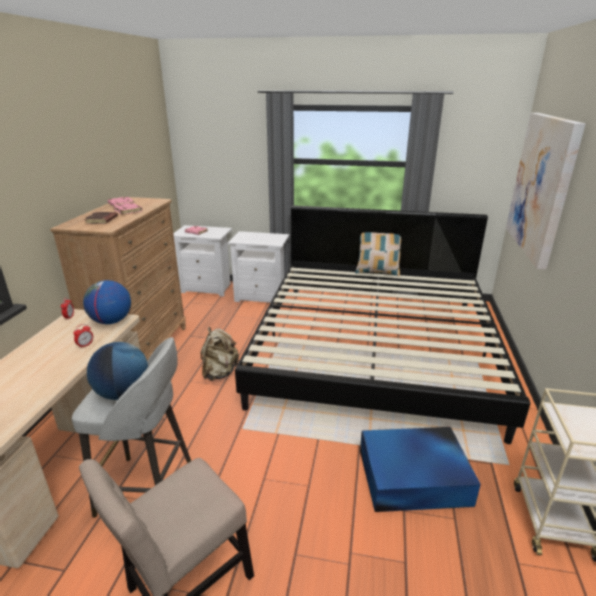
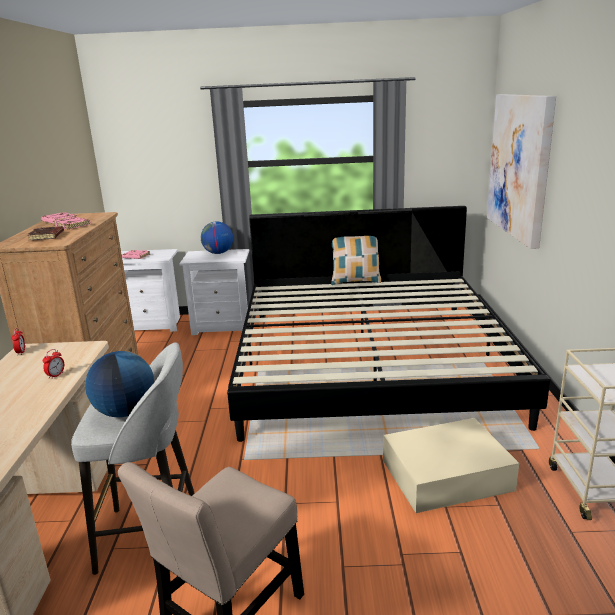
camera: 10 degrees left, 5 degrees down
(111, 321) = (76, 350): globe -> globe (218, 253)
(220, 373) = (198, 409): beige backpack -> none
(415, 477) = (448, 475): blue storage box -> beige storage box

